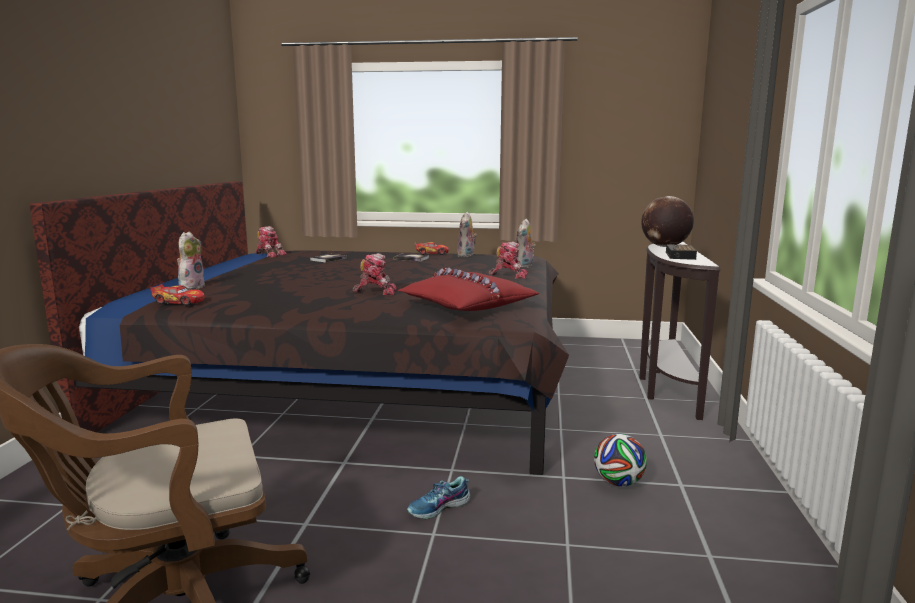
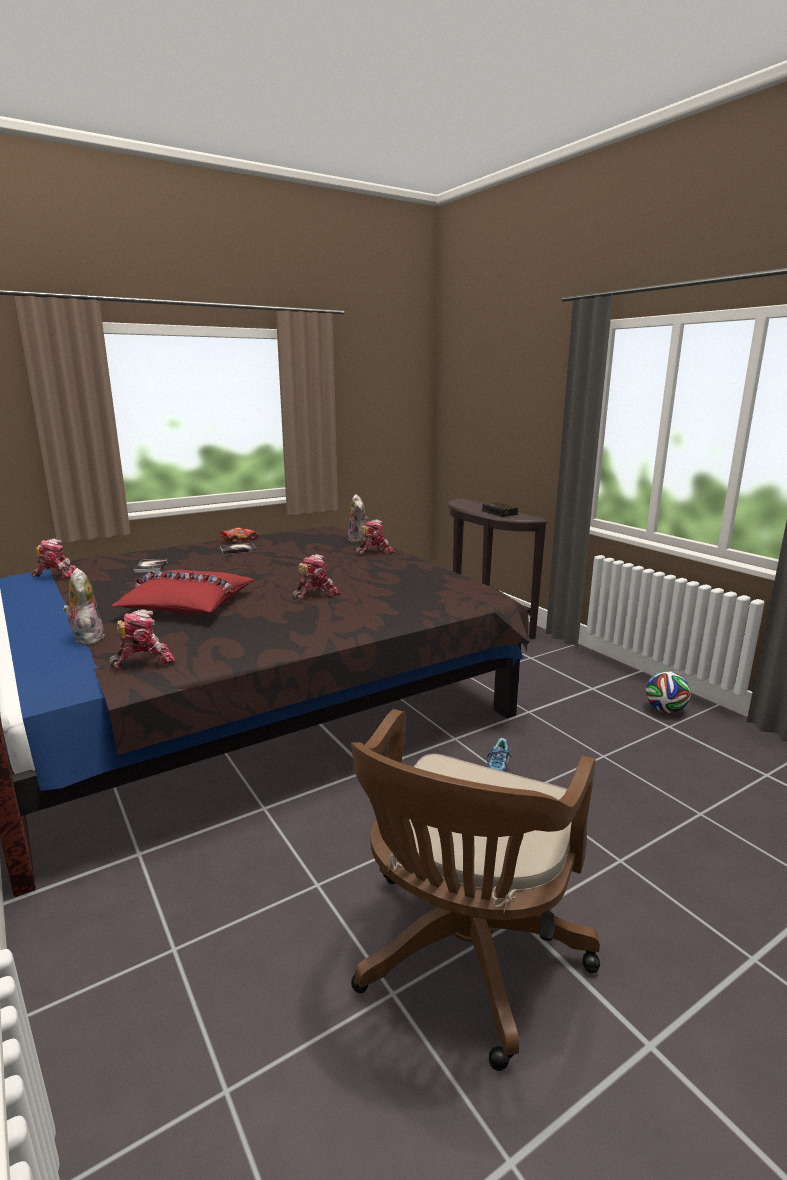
camera: 40 degrees left, 5 degrees up
(179, 302) = (144, 660): toy car -> toy robot
(466, 255) = (279, 536): plush toy -> none
(466, 305) = (422, 589): red pillow -> red pillow (187, 605)
(618, 483) = (562, 701): football -> football (665, 710)
(664, 246) = (465, 505): globe -> none

